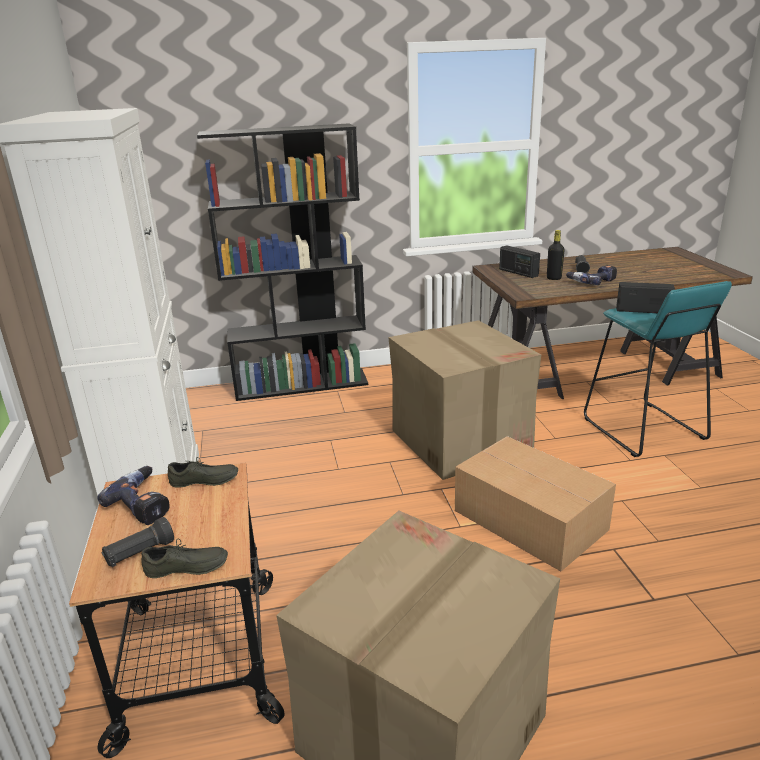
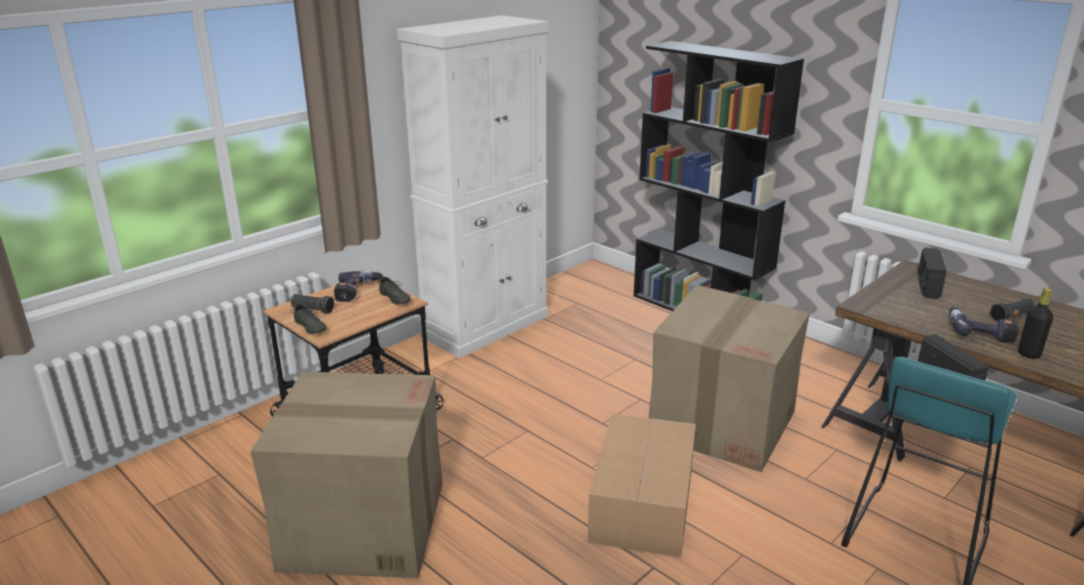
camera: 55 degrees right, 0 degrees up
(554, 278) = (947, 309): black bottle -> black bottle (1028, 354)

